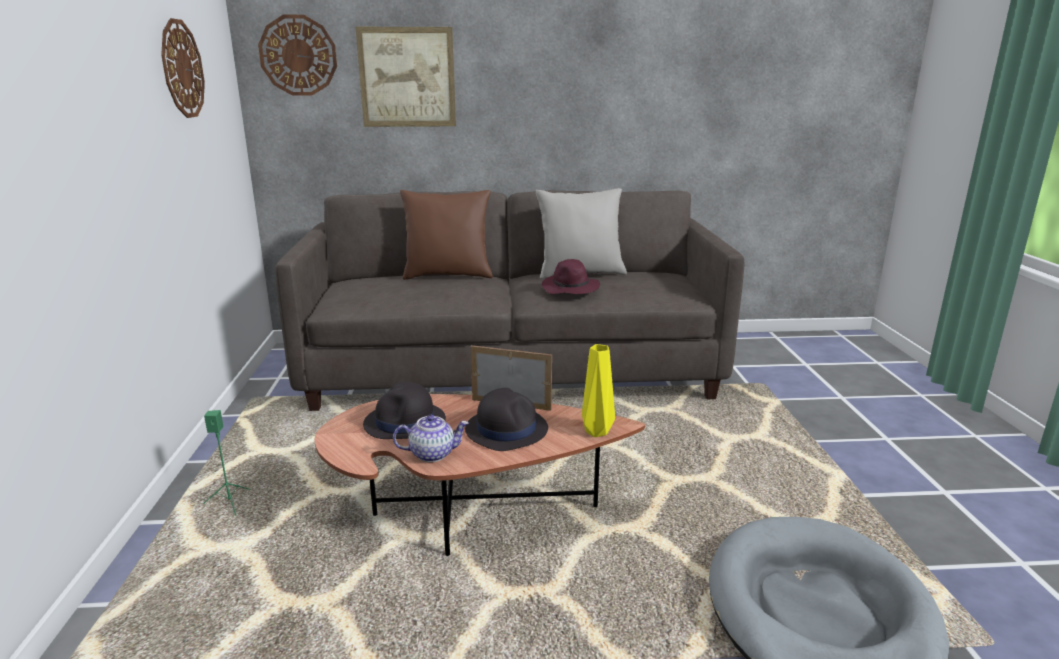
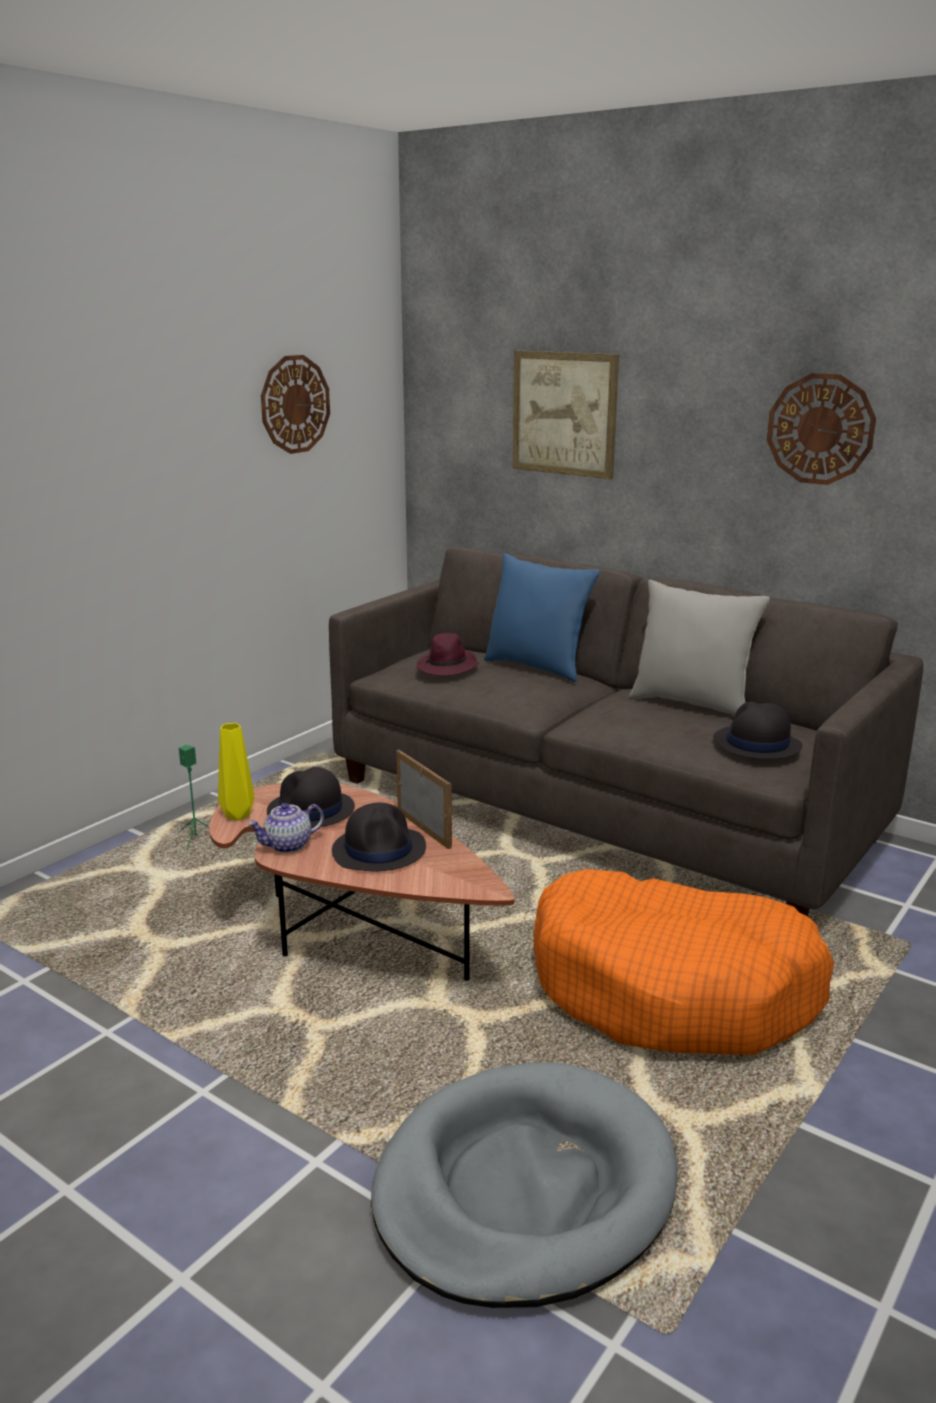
camera: 40 degrees right, 0 degrees up
(298, 55) = (458, 381): wall clock -> wall clock (820, 429)
(432, 454) = (288, 845): teapot -> teapot turned 120 degrees clockwise
(448, 275) = (537, 667): brown pillow -> blue pillow
(571, 289) = (635, 719): purple hat -> purple hat (447, 668)
(597, 431) = (453, 885): yellow vase -> yellow vase (239, 815)
(658, 284) = (756, 744): none -> black hat
(706, 455) = (673, 988): none -> orange dog bed

